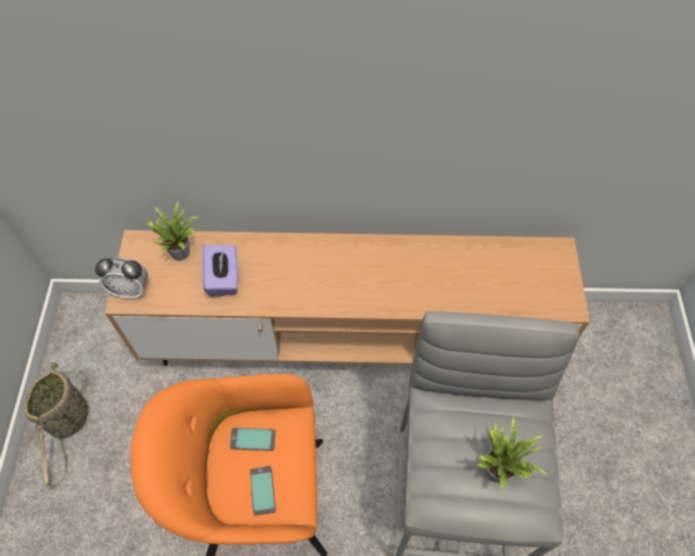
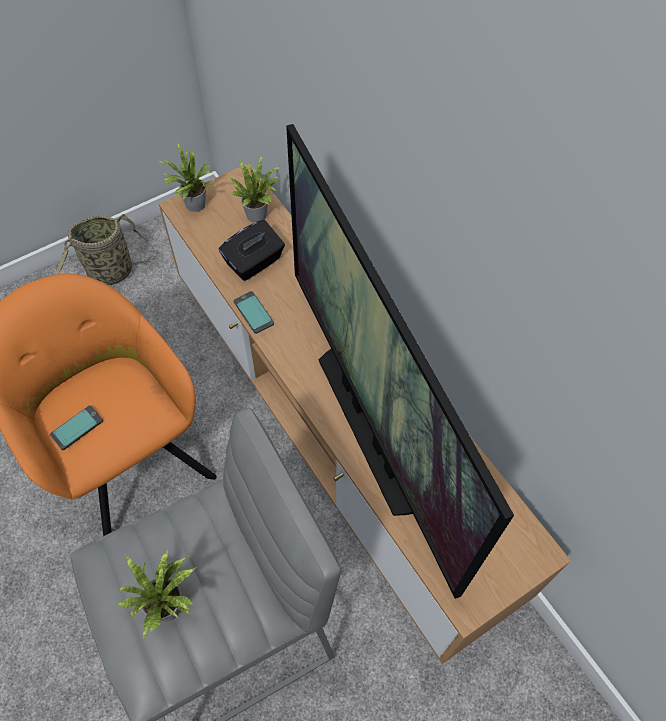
camera: 55 degrees right, 0 degrees up
(130, 290) = (193, 205): alarm clock -> potted plant
(223, 278) = (254, 262): purple tissue box -> black tissue box
(253, 439) = (120, 390): phone -> phone (253, 313)
(416, 285) = (372, 426): none -> television

